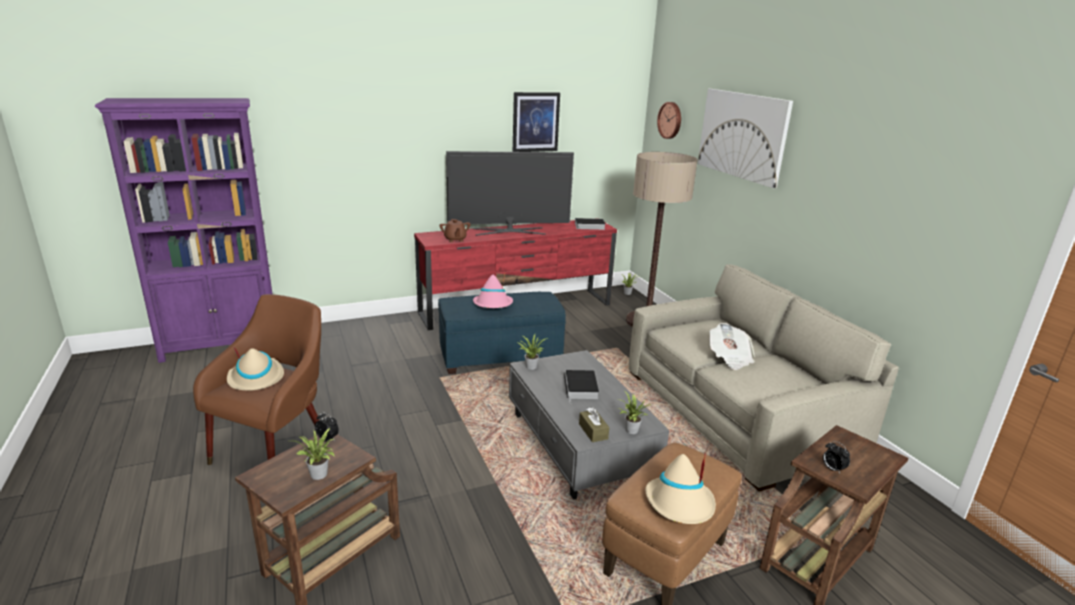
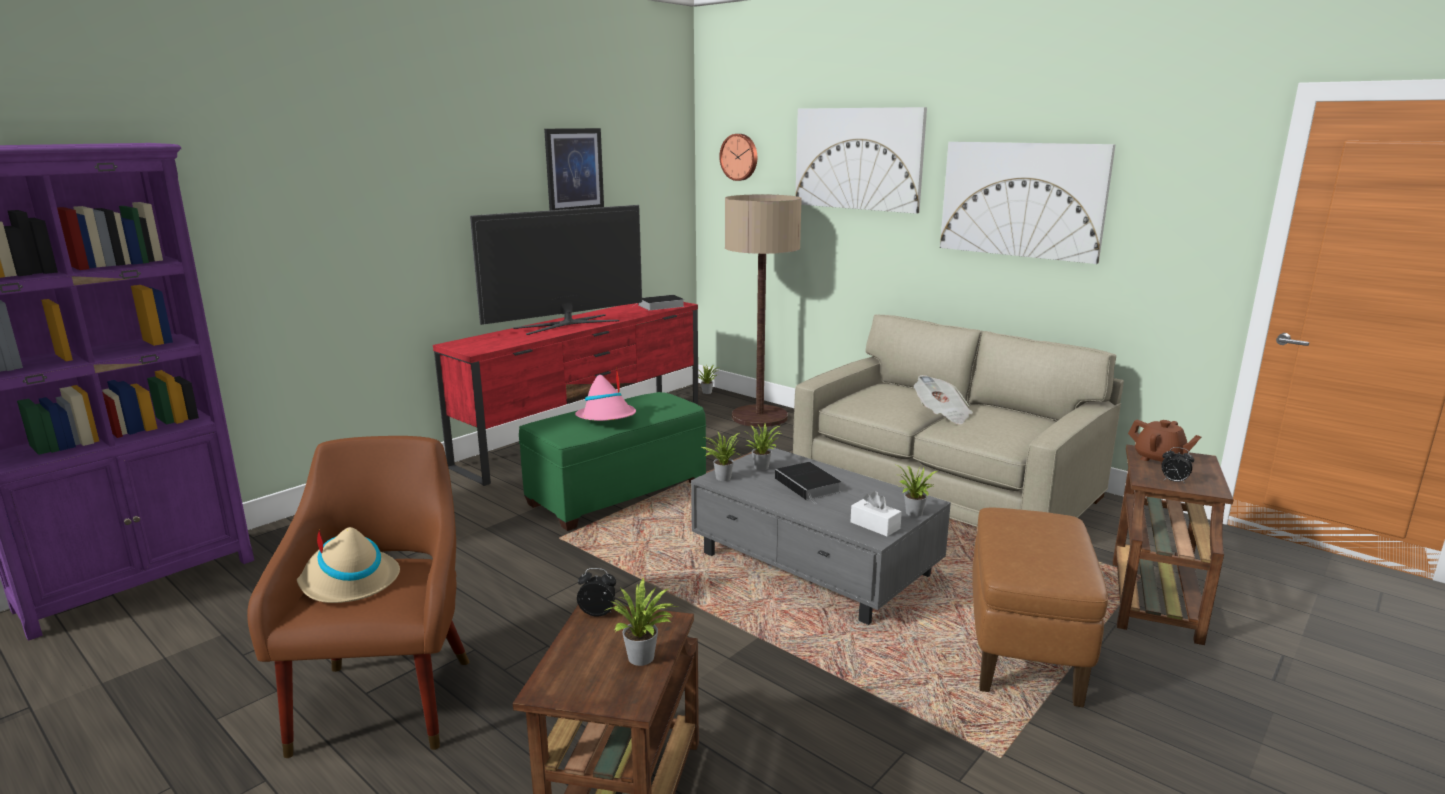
camera: 25 degrees left, 5 degrees down
(455, 239) = (505, 343): brown teapot -> brown teapot (1159, 459)
(500, 356) = (617, 494): blue ottoman -> green ottoman
(565, 365) = (762, 466): none -> potted plant
(593, 431) = (875, 525): brown tissue box -> white tissue box
(680, 504) = (1068, 561): beige hat -> none
(849, 192) = (1022, 200): none -> picture

